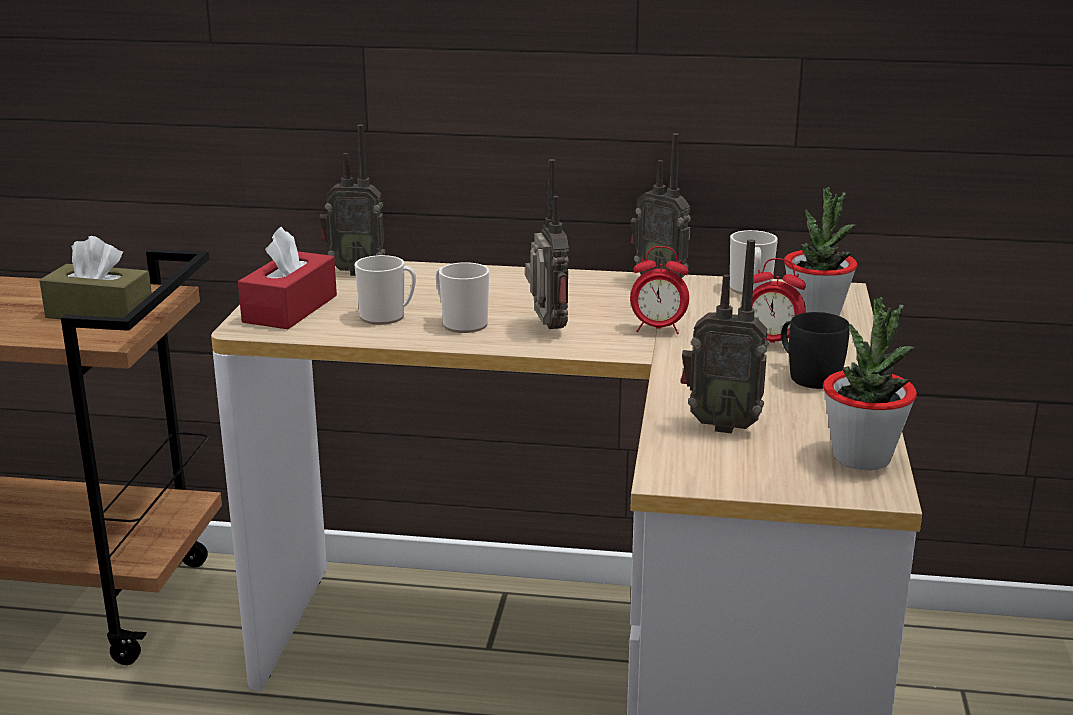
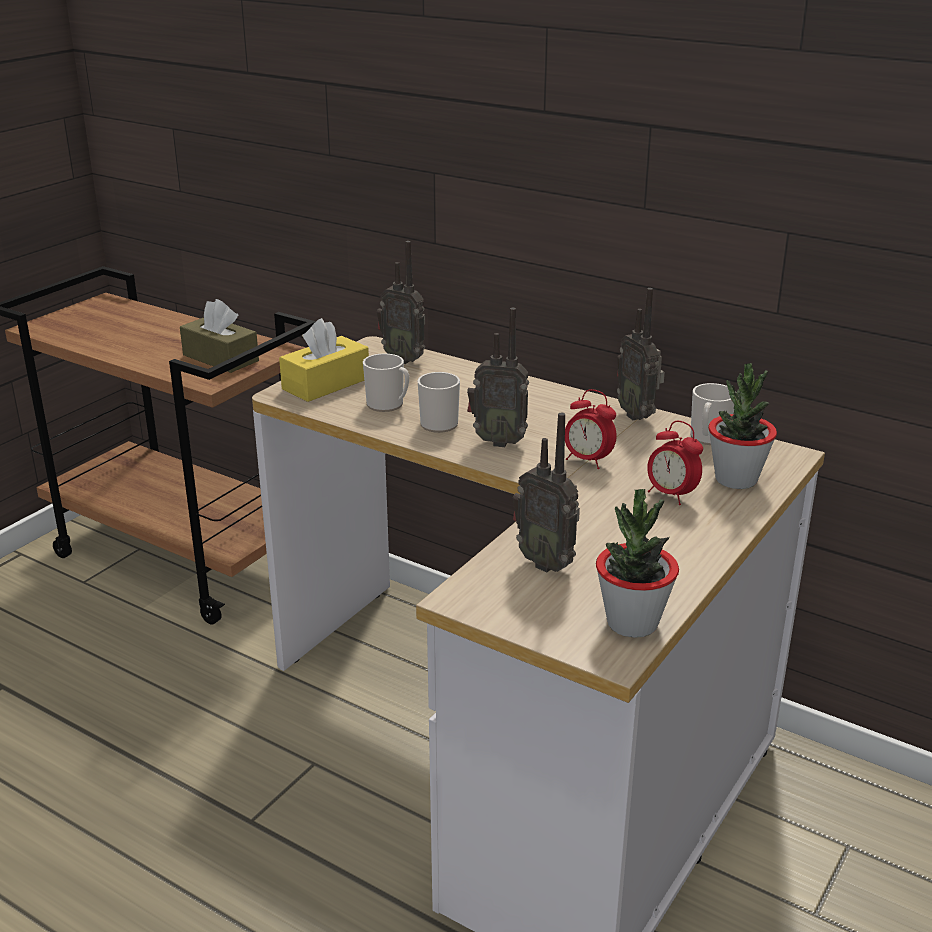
camera: 25 degrees right, 5 degrees up
(290, 309) = (326, 384): red tissue box -> yellow tissue box
(546, 328) = (498, 441): radio -> radio turned 90 degrees clockwise
(807, 375) = (669, 533): black mug -> none

